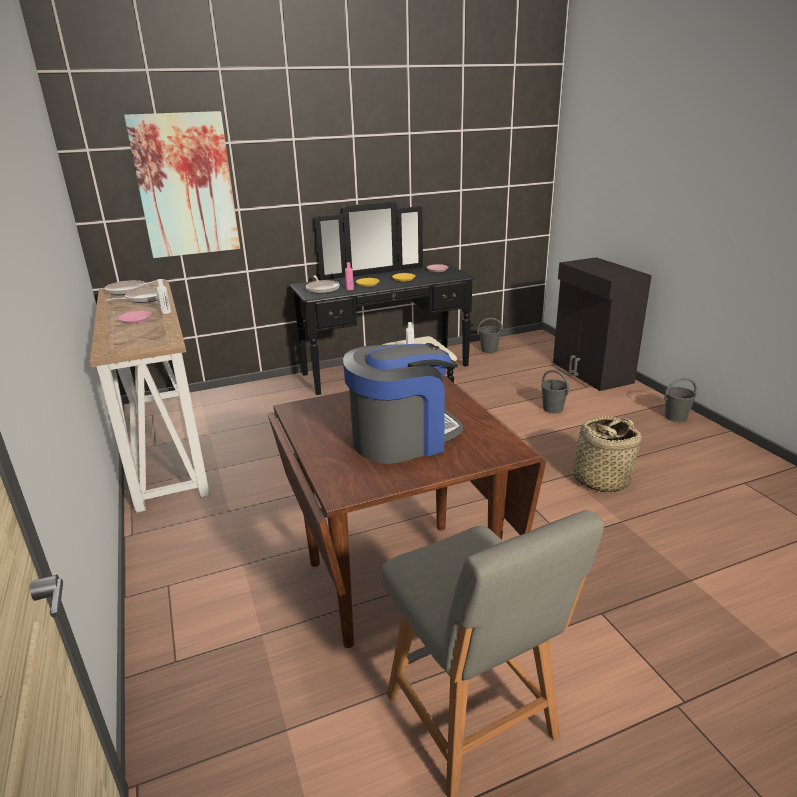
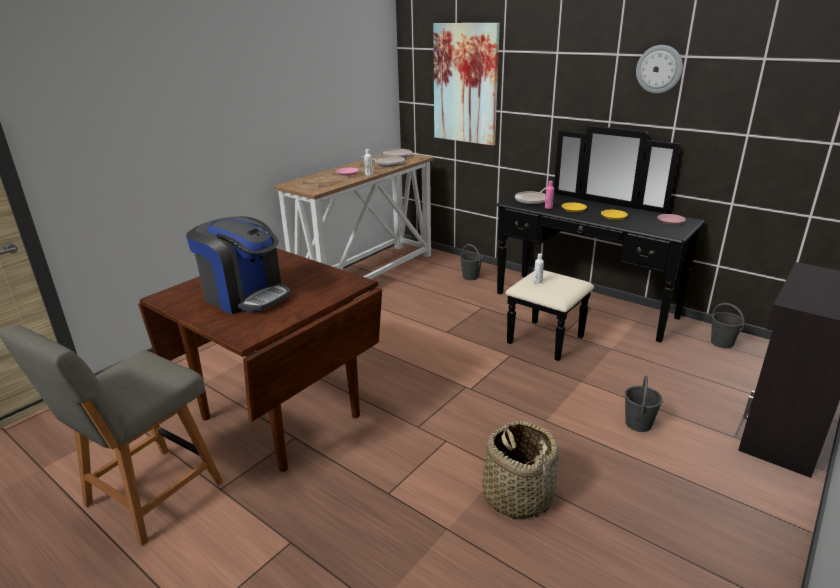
camera: 60 degrees right, 0 degrees up
(392, 146) = (659, 69): none -> wall clock
(675, 417) = (757, 539): grey bucket -> grey bucket (470, 276)

